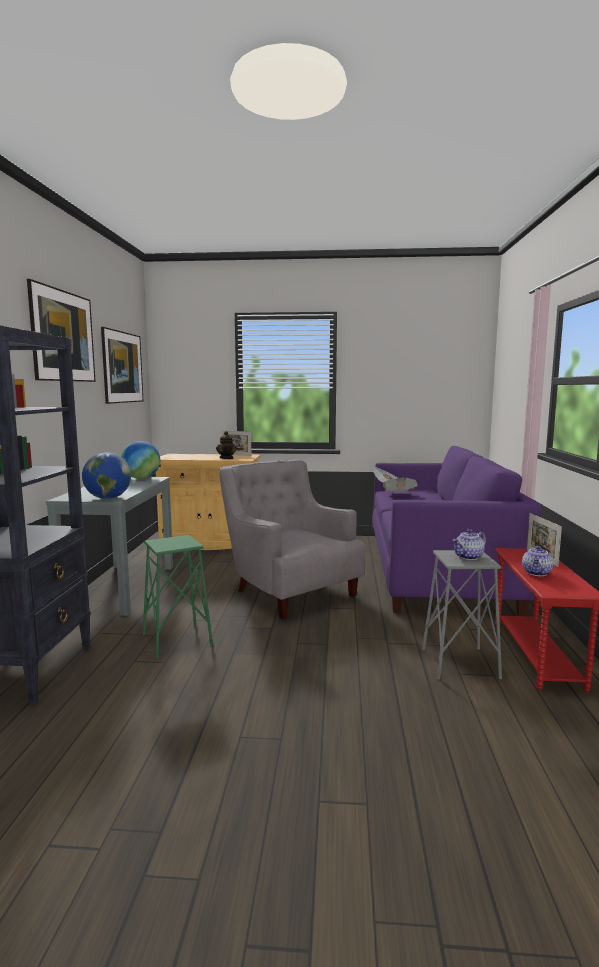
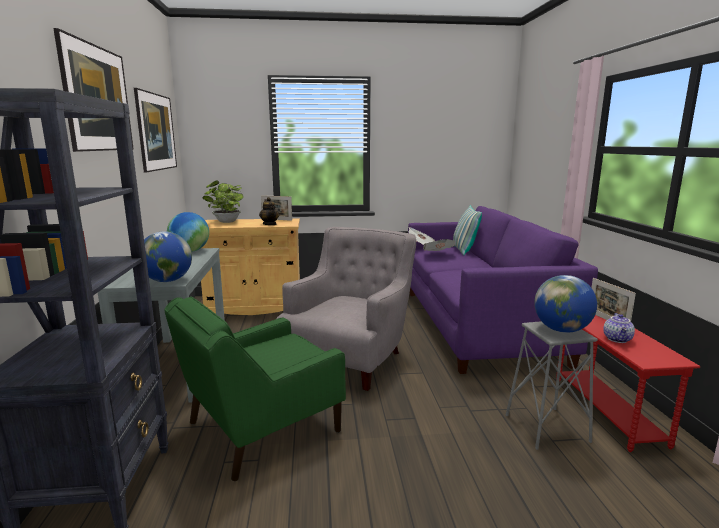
camera: 10 degrees left, 5 degrees up
(177, 640) = (261, 428): green stool -> green armchair
(186, 456) = (226, 222): none -> potted plant
(288, 590) = (351, 356): grey armchair -> grey armchair turned 75 degrees clockwise
(431, 492) = (464, 250): none -> pillow
(469, 557) = (561, 330): teapot -> globe

